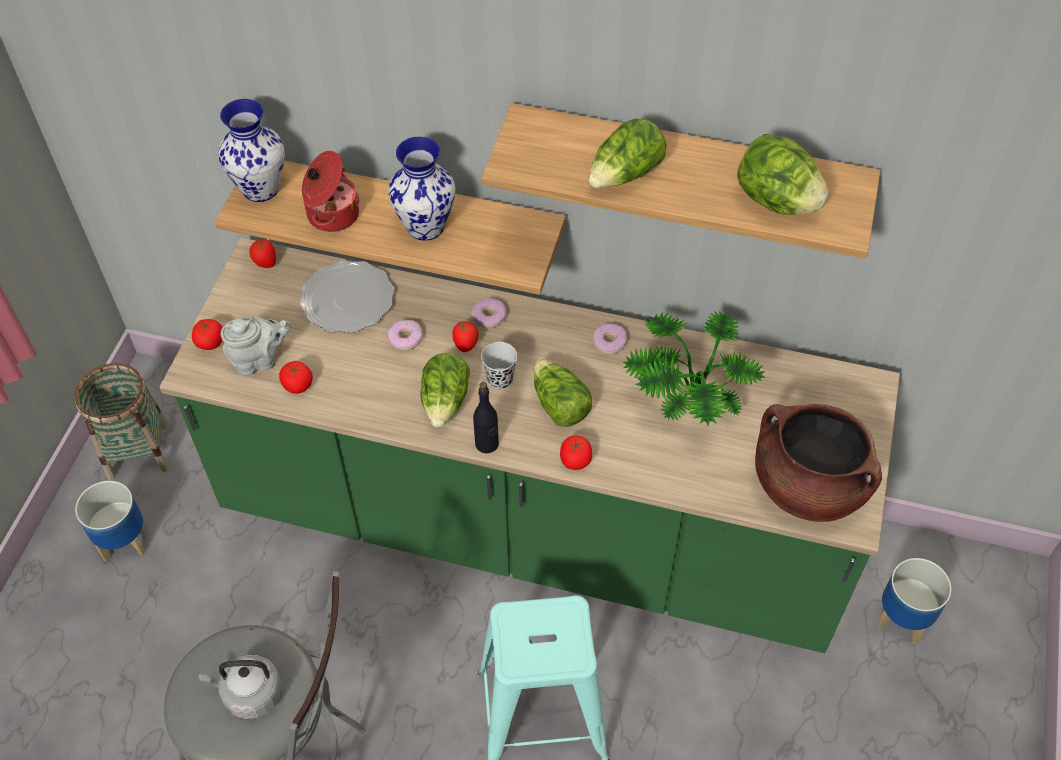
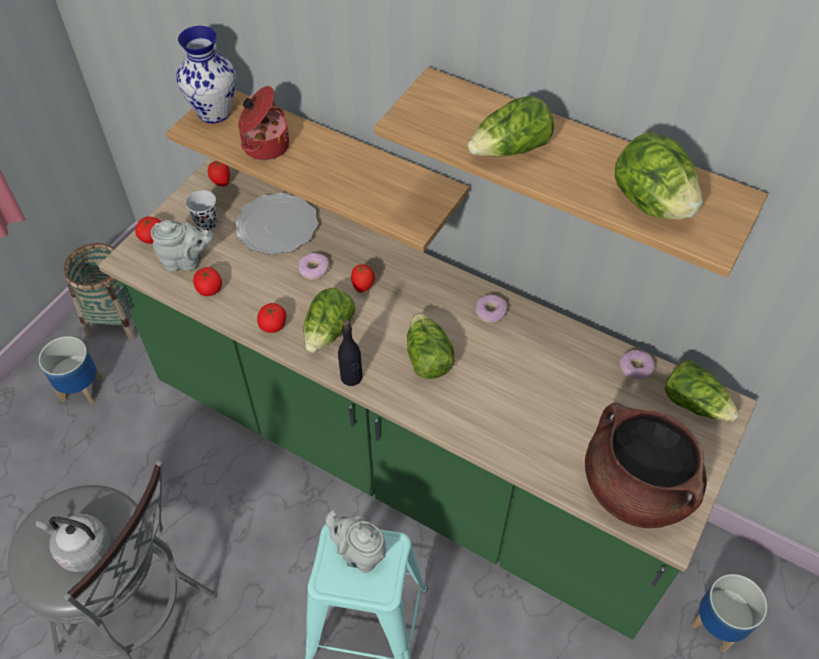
camera: 15 degrees right, 0 degrees up
(426, 226) = (342, 171): vase -> none
(489, 317) = (392, 266): donut -> donut (636, 368)
(500, 379) = (382, 323): black cup -> black cup (206, 224)
(538, 626) = (359, 552): none -> grey teapot
(575, 460) = (425, 410): tomato -> tomato (273, 325)
(686, 400) = (544, 379): potted plant -> none
(841, 389) = (694, 403): none -> lettuce

